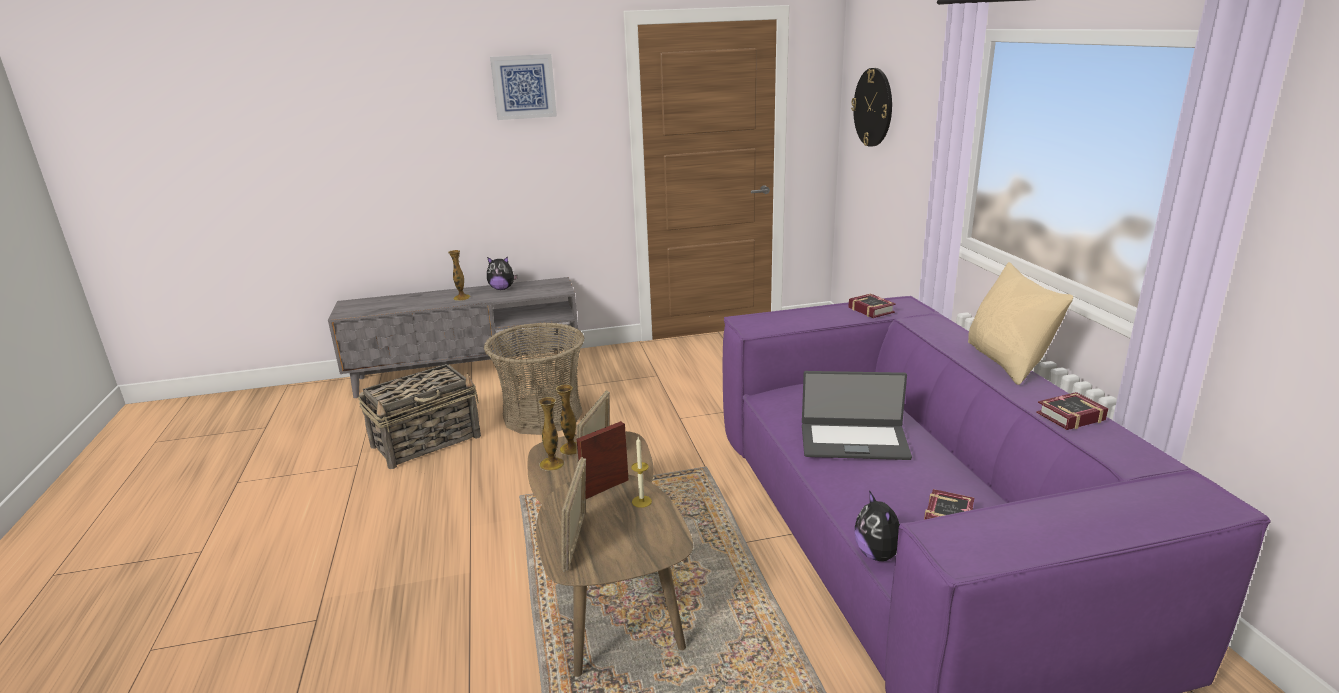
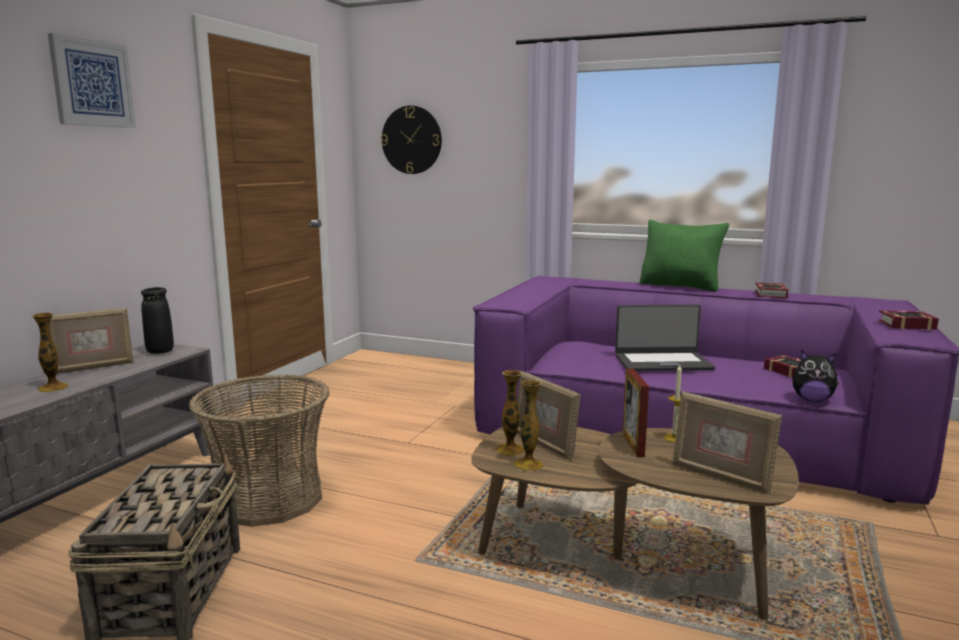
camera: 55 degrees left, 10 degrees down
(502, 289) = (93, 368): plush toy -> picture frame
(551, 286) = (160, 351): none -> black vase
(853, 441) = (662, 362): laptop -> laptop turned 45 degrees clockwise
(870, 309) = (545, 284): book -> book (903, 325)
(1007, 362) = (680, 286): beige pillow -> green pillow

